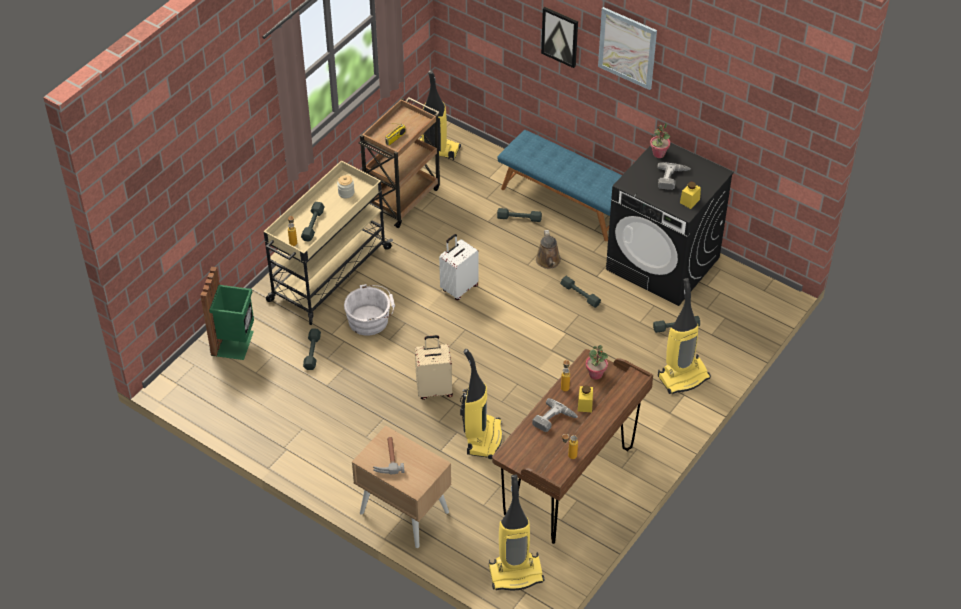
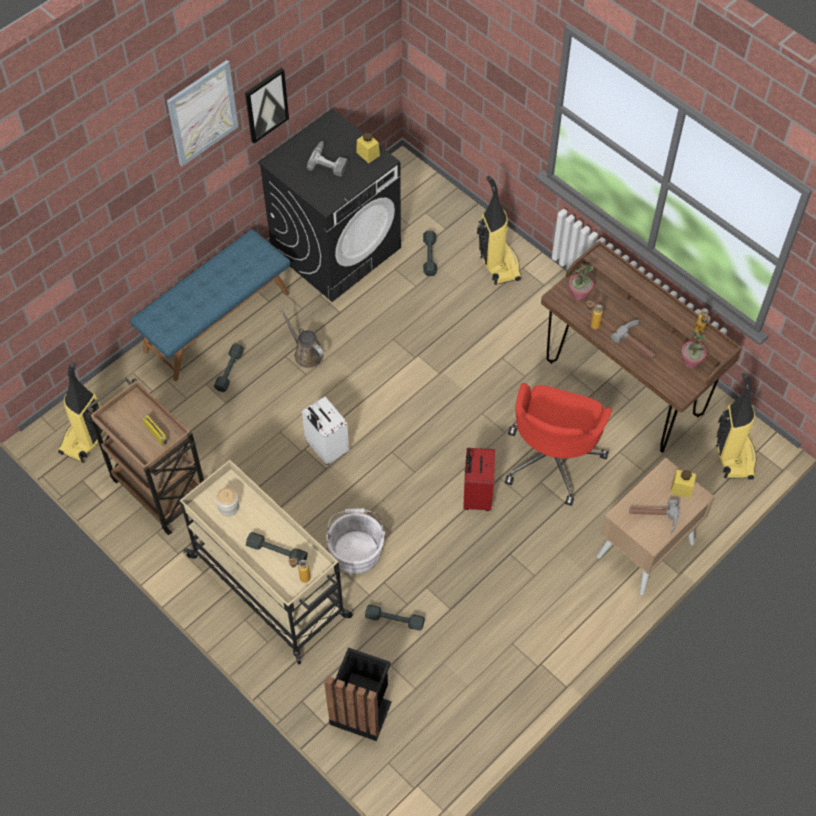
camera: 80 degrees left, 10 degrees up
(234, 343) = (361, 710): green trash can -> black trash can
(434, 389) = (476, 495): beige suitcase -> red suitcase
(483, 438) = (552, 458): vacuum cleaner -> red office chair
(548, 261) = (306, 353): brown watering can -> brown watering can turned 135 degrees counterclockwise
(554, 420) = (638, 342): power drill -> hammer
(560, 36) = (131, 185): picture -> picture (266, 104)
(580, 294) = (364, 332): grey dumbbell -> none
(585, 404) = (620, 312): yellow jar -> yellow jar (681, 488)
(658, 154) = (286, 166): potted plant -> potted plant (691, 362)

